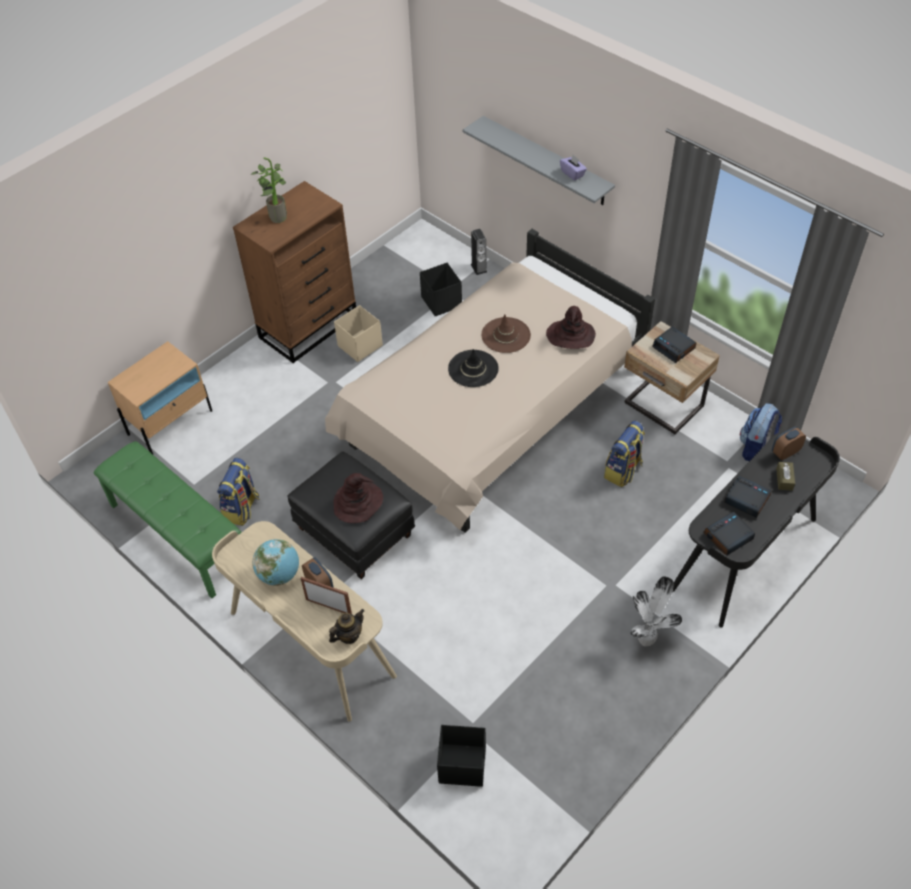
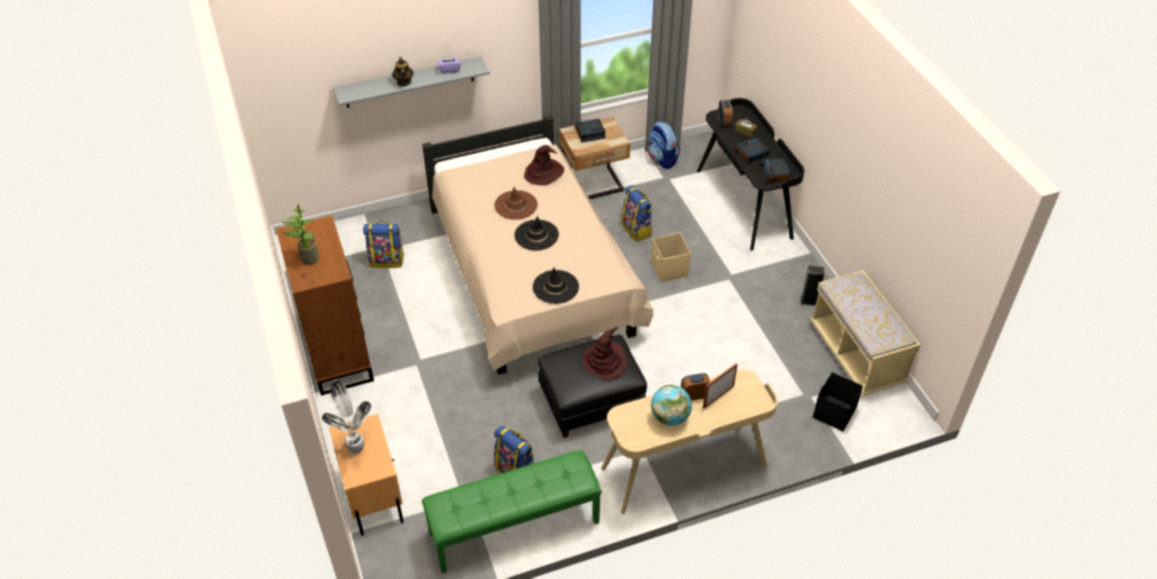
camera: 65 degrees left, 5 degrees down
(348, 635) = (751, 393): teapot -> teapot (403, 82)
(359, 346) = (392, 329): beige storage box -> beige storage box (669, 269)
(409, 414) = (555, 287): none -> black hat
(441, 302) = (387, 260): black storage box -> backpack
(479, 268) = (368, 223): speaker -> speaker (809, 300)
(570, 760) = (856, 354): none -> beige bench
(647, 639) = (783, 277): potted plant -> potted plant (355, 447)

